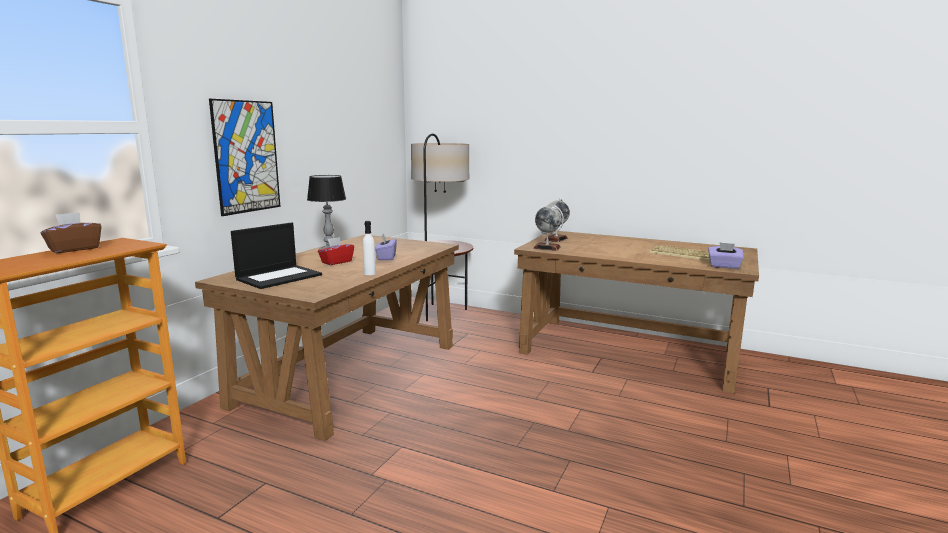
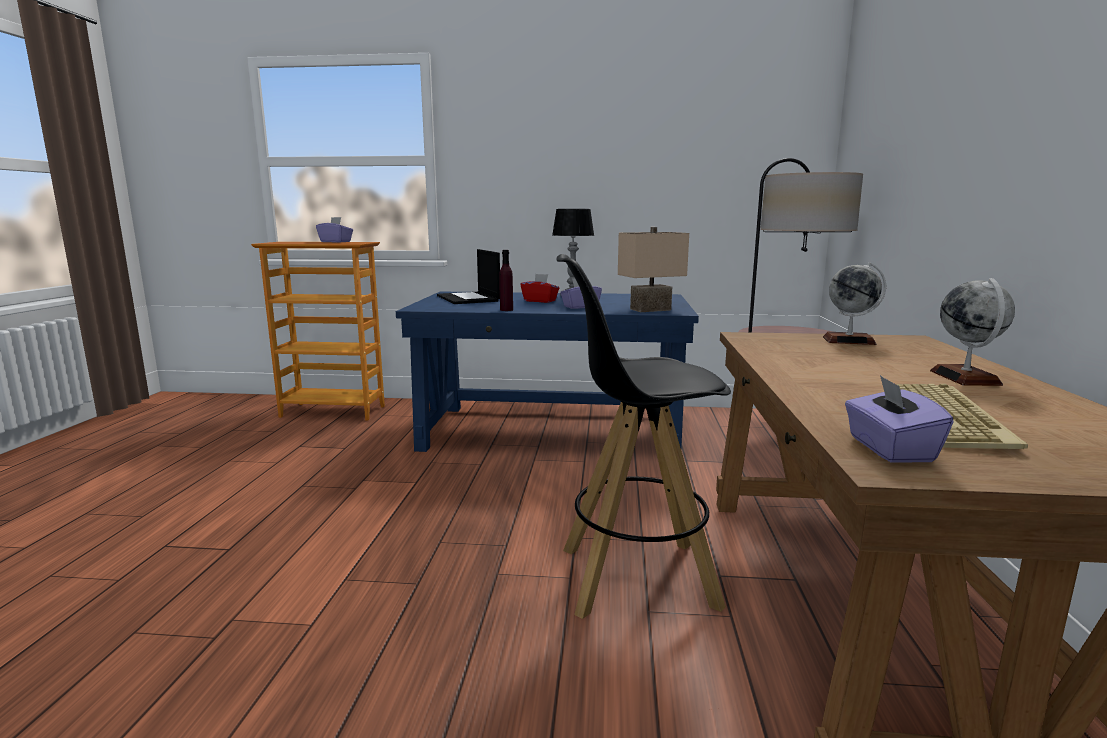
camera: 70 degrees right, 0 degrees up
(74, 249) = (336, 242): brown tissue box -> purple tissue box
(246, 157) = (532, 189): picture -> none
(279, 277) = (469, 298): laptop -> laptop turned 45 degrees clockwise
(350, 373) = (551, 431): brown desk -> blue desk
(369, 273) = (506, 310): white bottle -> purple bottle
(422, 247) = (650, 309): none -> beige table lamp
(547, 248) = (765, 341): globe -> globe (965, 378)
(586, 391) = (635, 577): none -> black stool

